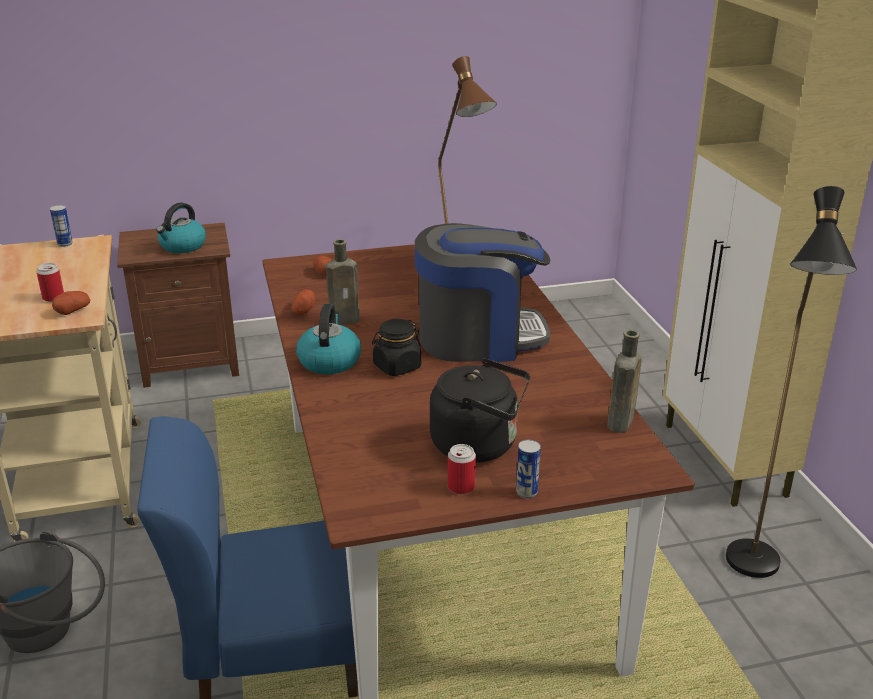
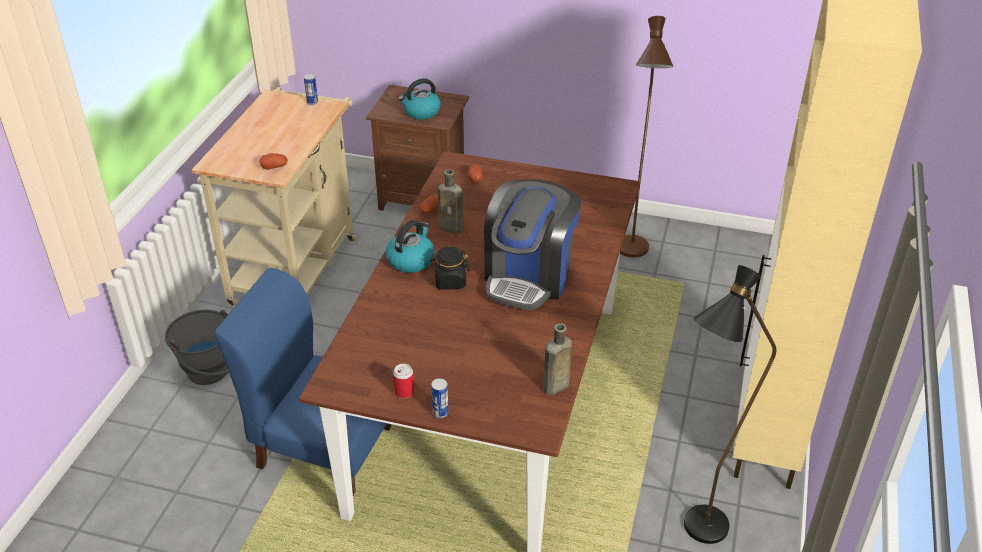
camera: 30 degrees right, 10 degrees up
(53, 298) = (271, 151): can -> none
(479, 338) = (529, 276): coffee machine -> coffee machine turned 90 degrees clockwise
(479, 445) = (445, 365): black kettle -> none

